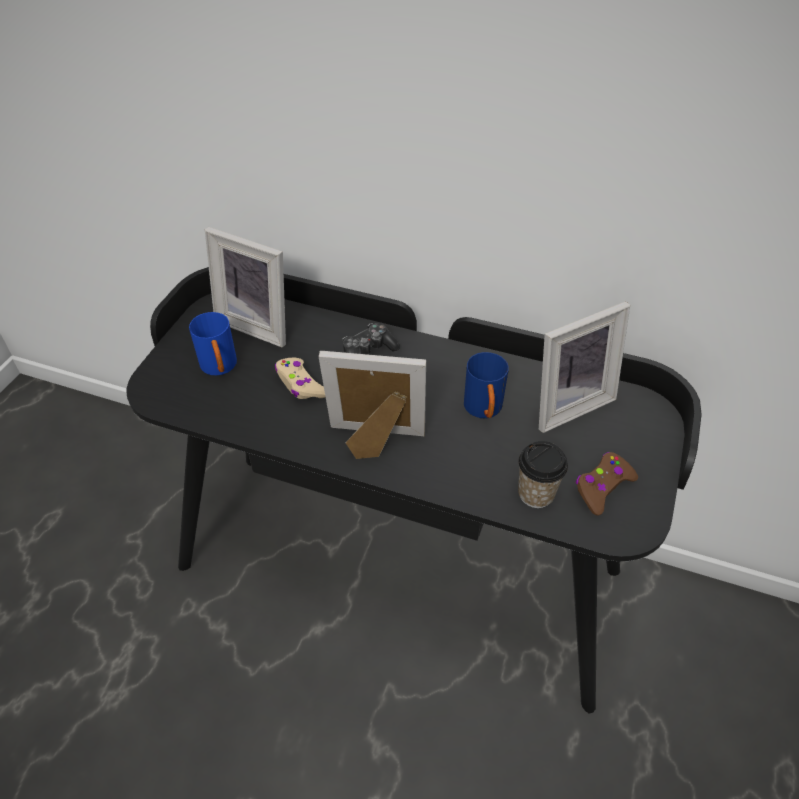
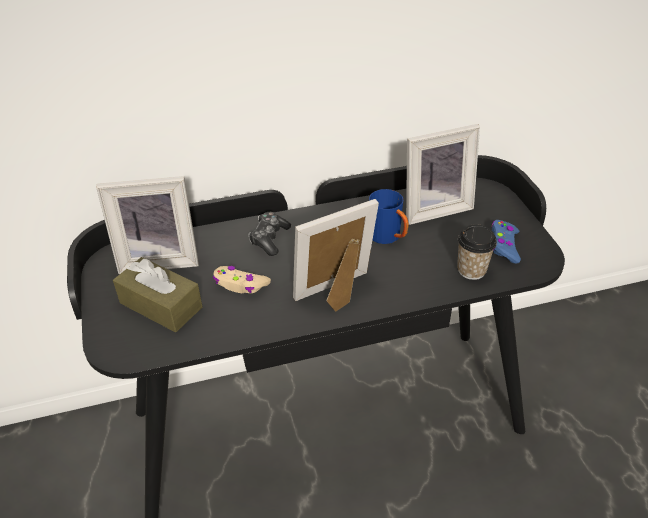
camera: 35 degrees left, 5 degrees down
(220, 368) = (161, 305): blue mug -> brown tissue box
(567, 403) = (434, 208): picture frame -> picture frame turned 45 degrees clockwise
(602, 487) = (504, 246): brown game controller -> blue game controller

